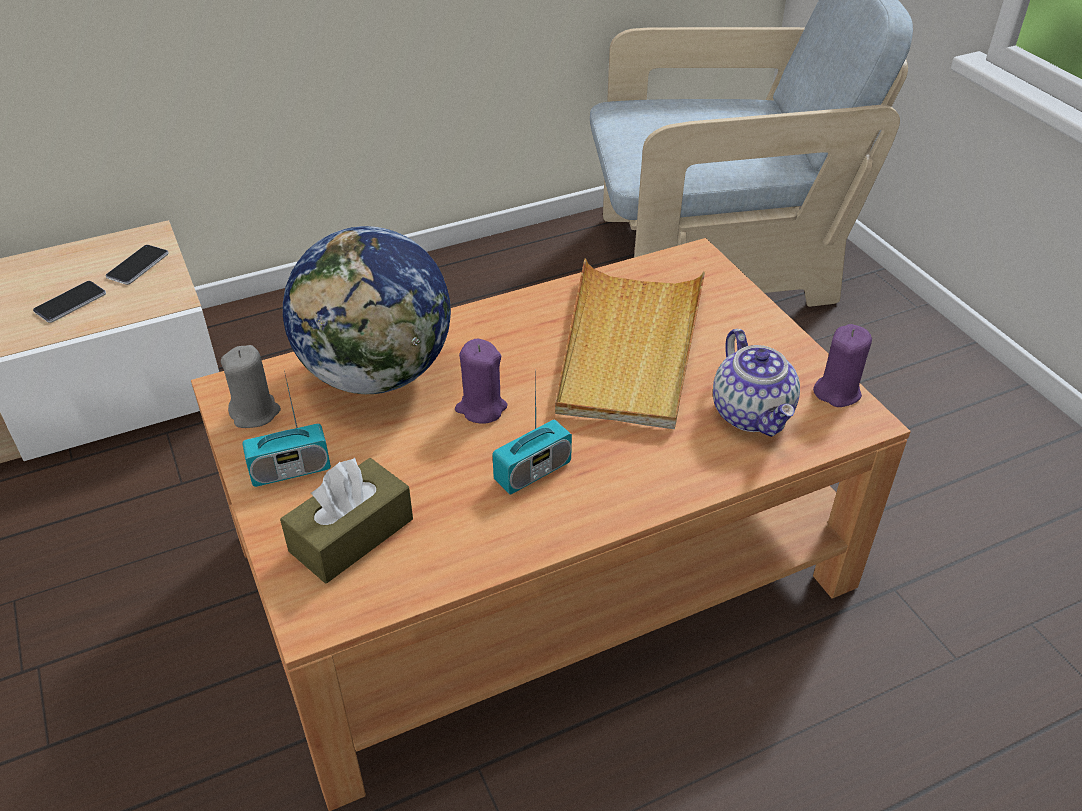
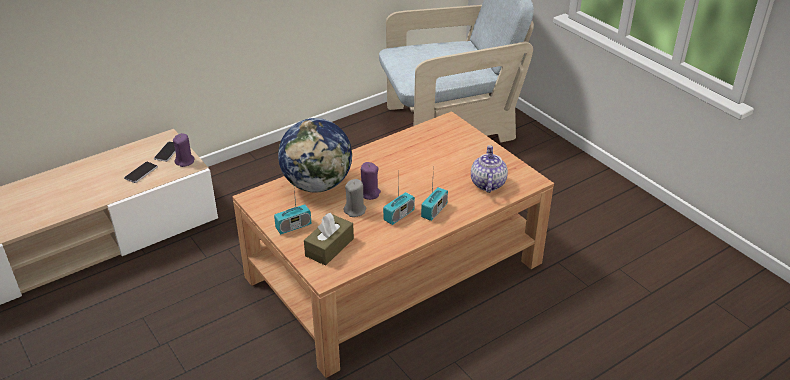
camera: 10 degrees left, 5 degrees down
(255, 413) = (268, 206): grey candle -> grey candle (355, 210)
(616, 470) = (434, 211): none -> radio
(629, 348) = (428, 162): beige tray -> none
(753, 414) = (487, 183): teapot -> teapot turned 150 degrees counterclockwise
(837, 392) = (521, 171): purple candle -> purple candle (185, 161)

